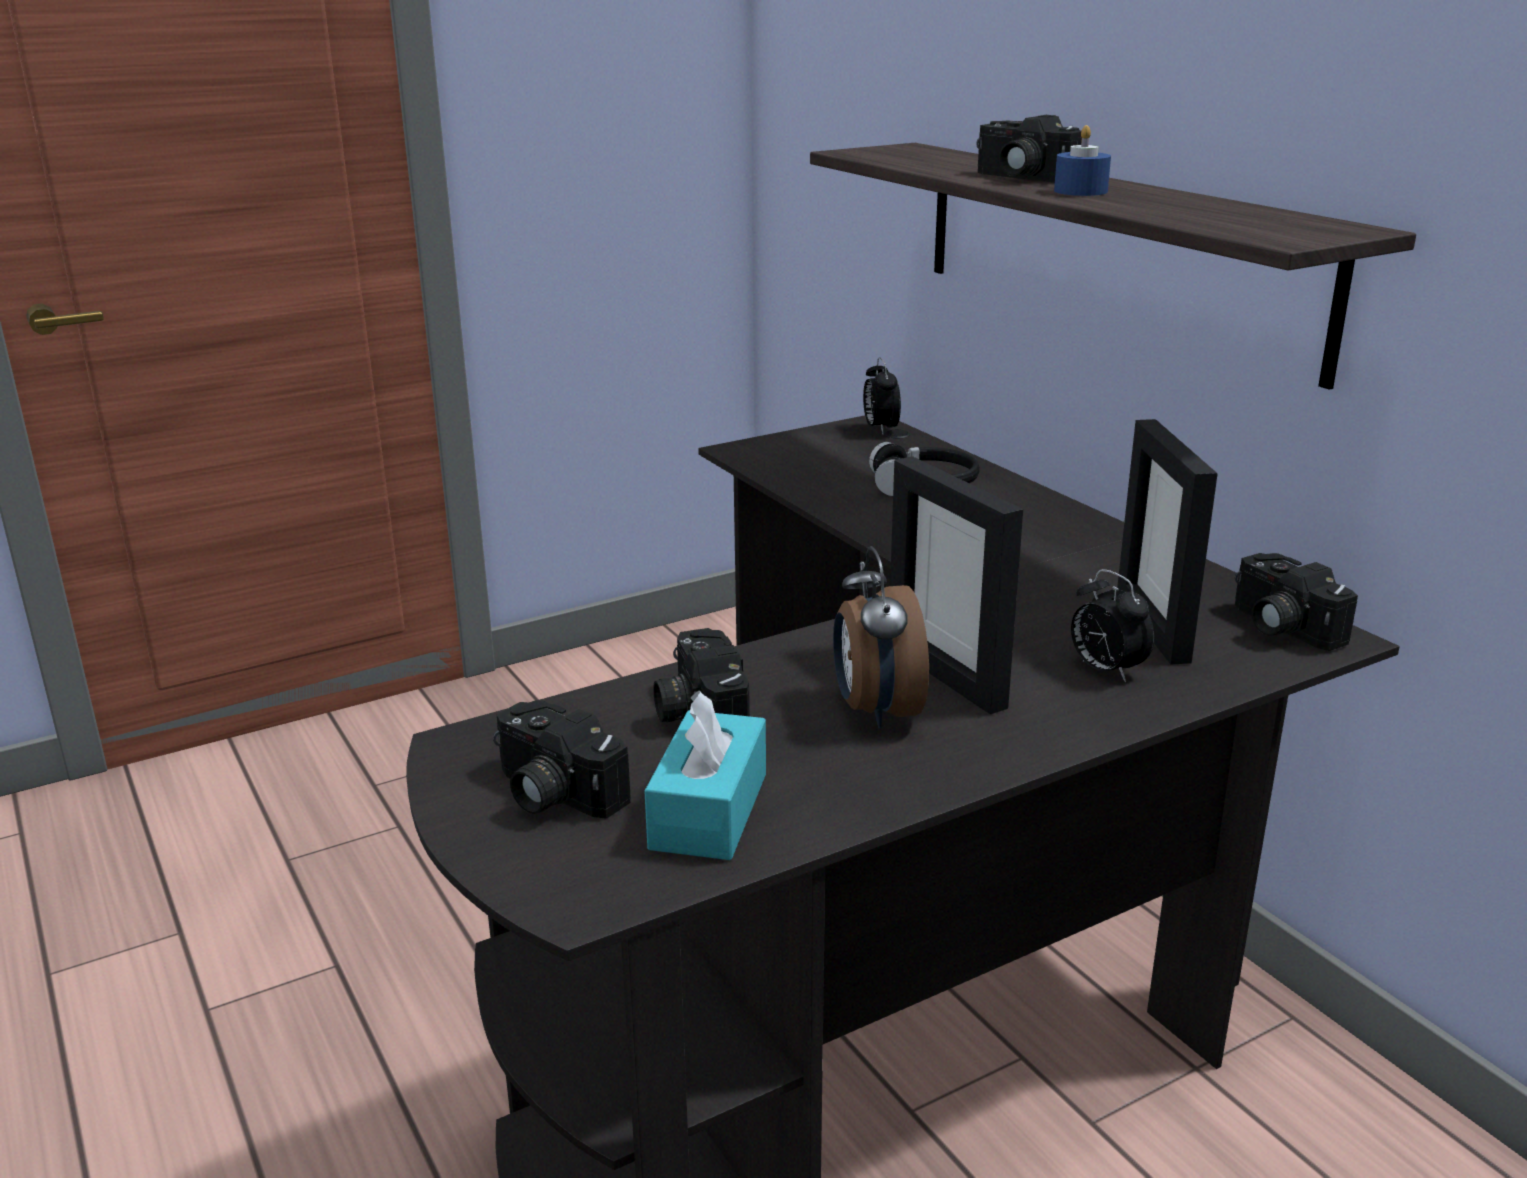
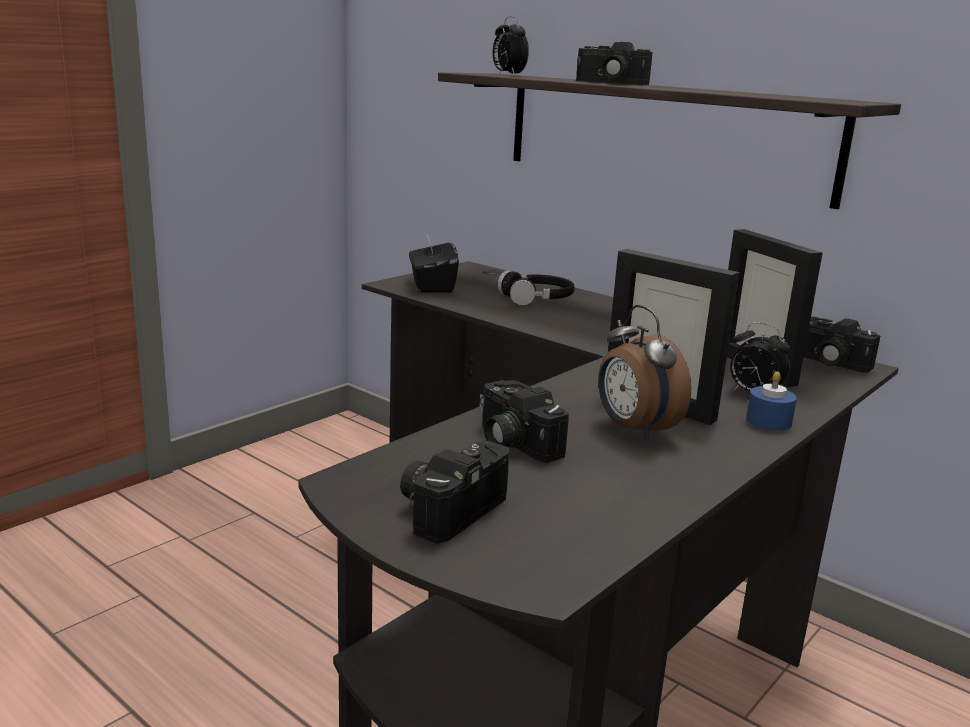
camera: 20 degrees left, 5 degrees down
(551, 793) = (450, 508): camera -> camera turned 105 degrees clockwise
(709, 811) = (580, 506): turquoise tissue box -> none
(791, 456) = (432, 286): none -> black tissue box
(880, 428) = (478, 269): alarm clock -> alarm clock (508, 75)
(1080, 191) = (663, 87): blue candle -> blue candle (768, 421)

